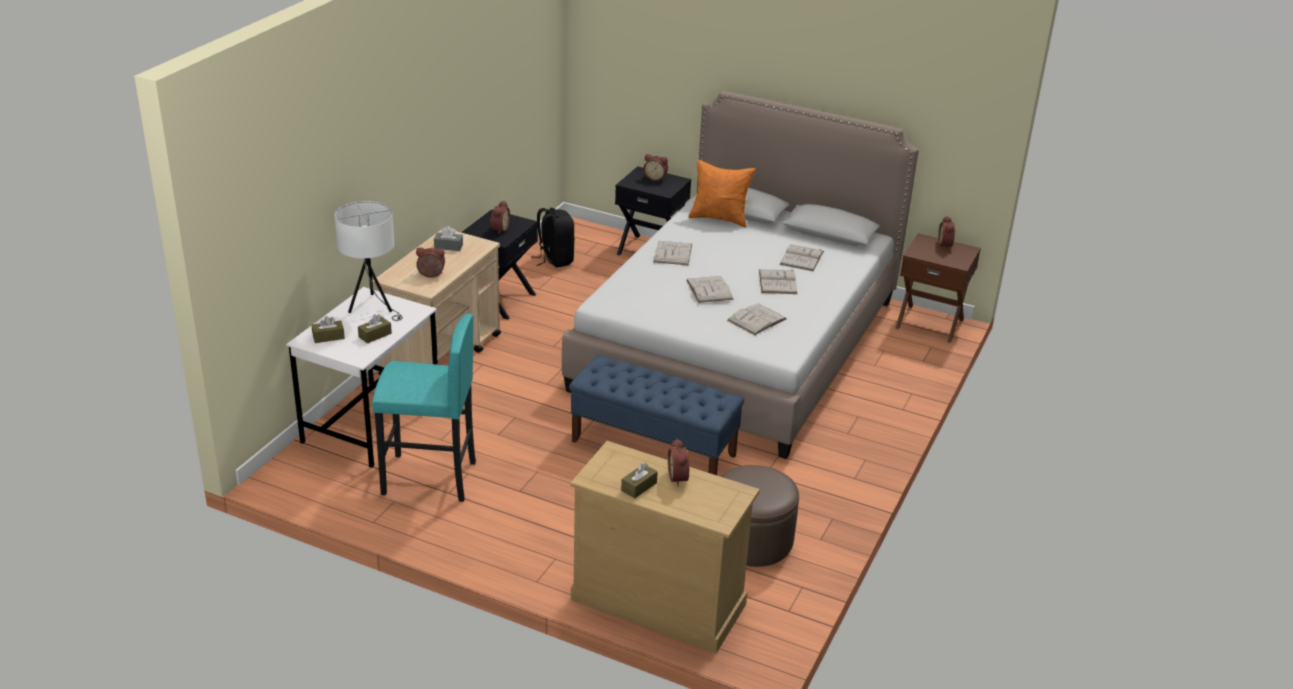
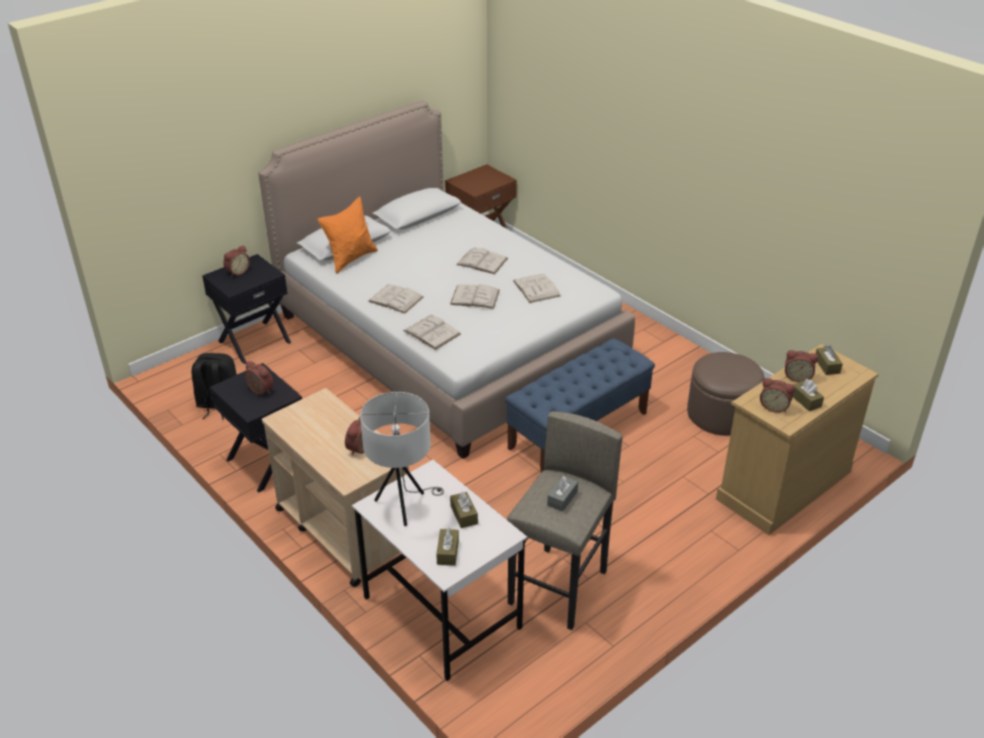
camera: 65 degrees left, 5 degrees up
(429, 478) = (559, 587): turquoise stool -> grey stool
(448, 246) = (308, 424): grey tissue box -> grey tissue box (562, 498)
(717, 496) = (827, 365): none -> brown tissue box
(801, 258) = (450, 239): white book -> white book (432, 332)
(946, 245) = (472, 175): alarm clock -> alarm clock (774, 406)

